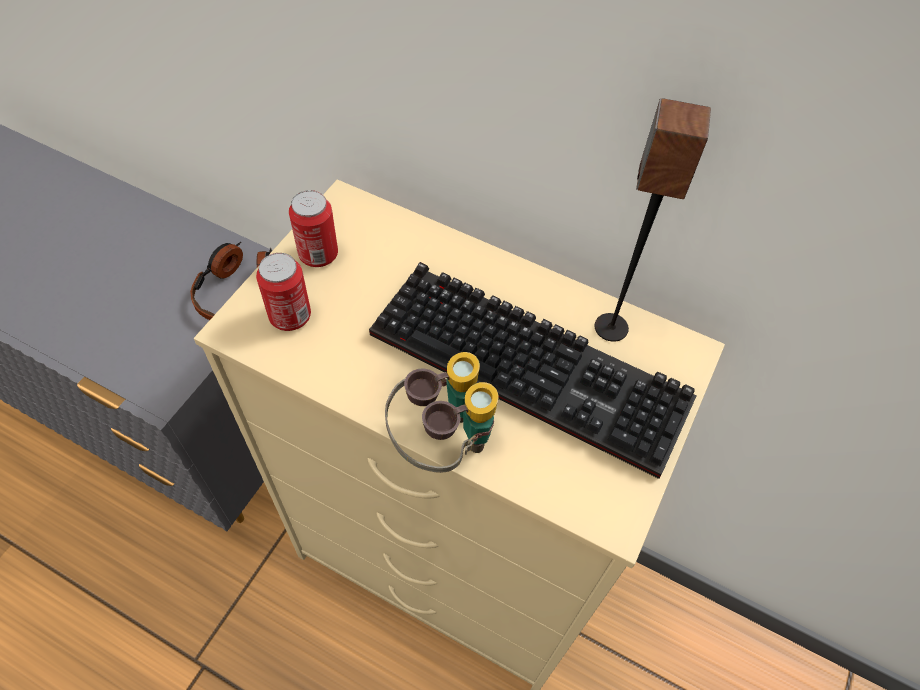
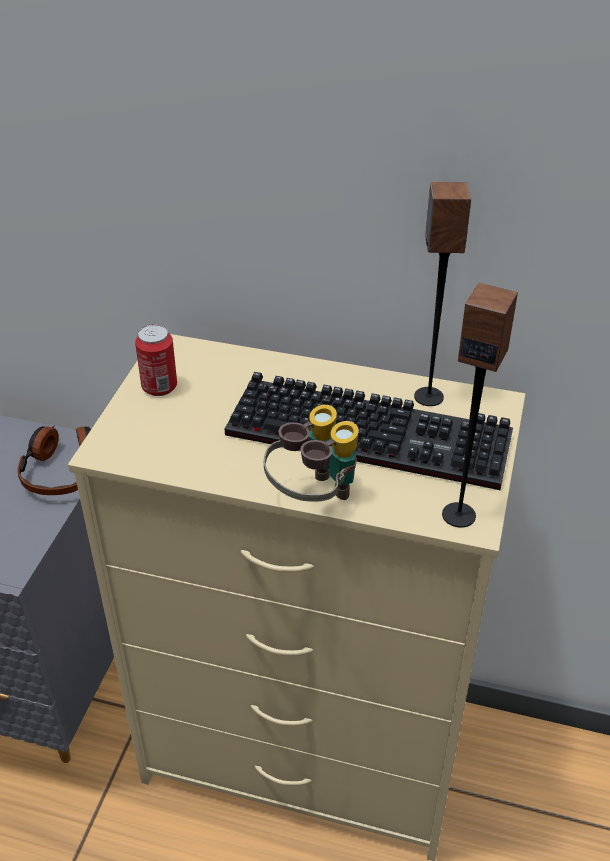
camera: 10 degrees left, 15 degrees down
(290, 316) = (150, 434): can -> none
(602, 503) = (459, 514): none -> speaker

